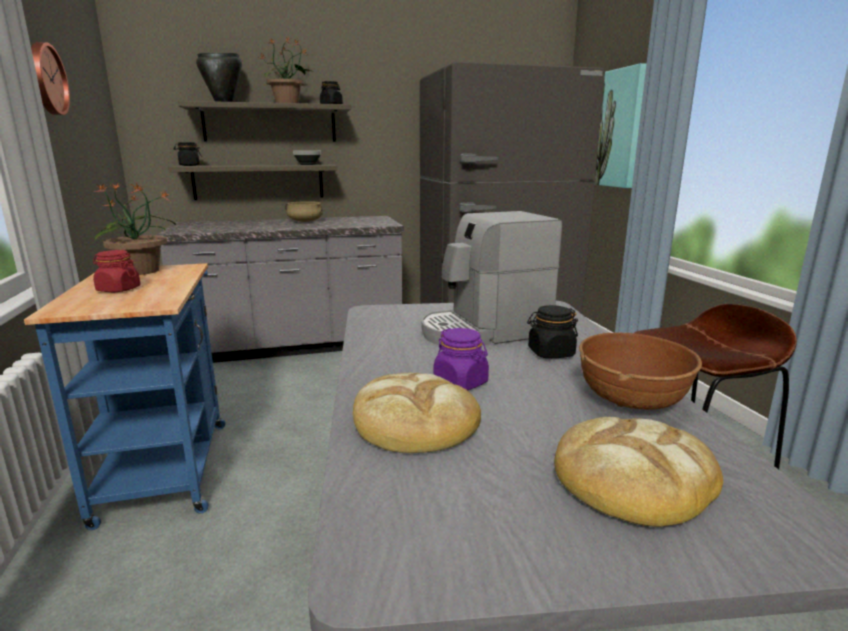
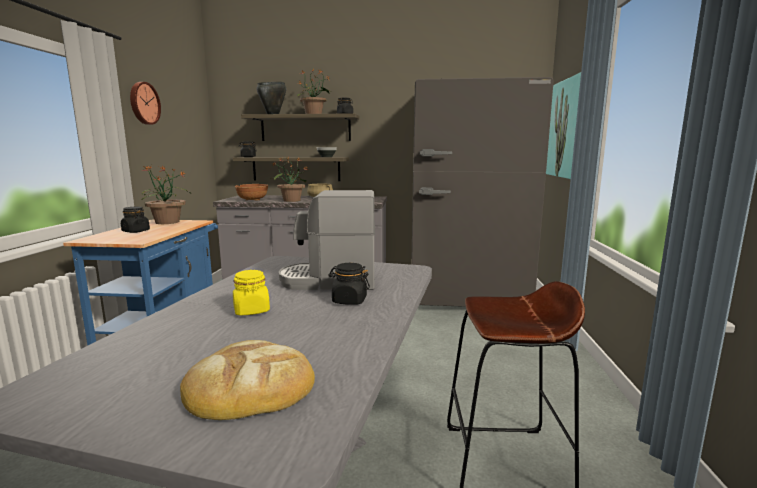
camera: 20 degrees right, 5 degrees down
(118, 289) = (135, 231): red jar -> black jar
(273, 227) = (291, 200): none -> potted plant
(414, 420) = (182, 327): bread -> none
(461, 383) = (251, 310): purple jar -> yellow jar
(632, 400) = (347, 340): brown bowl -> brown bowl (252, 200)

